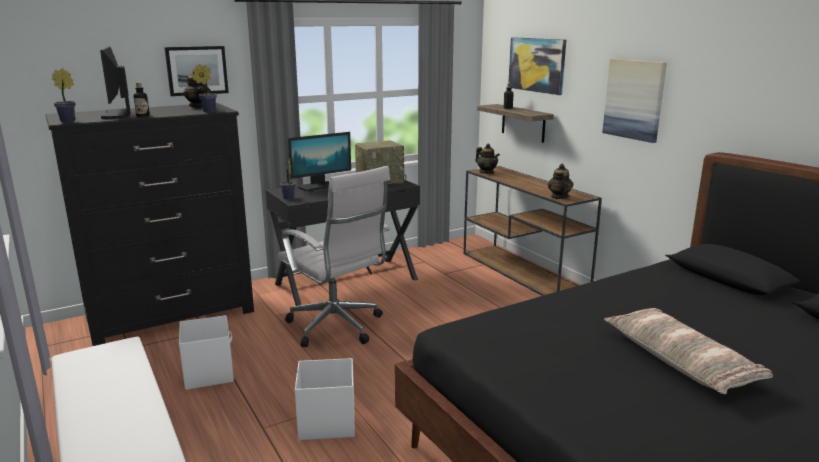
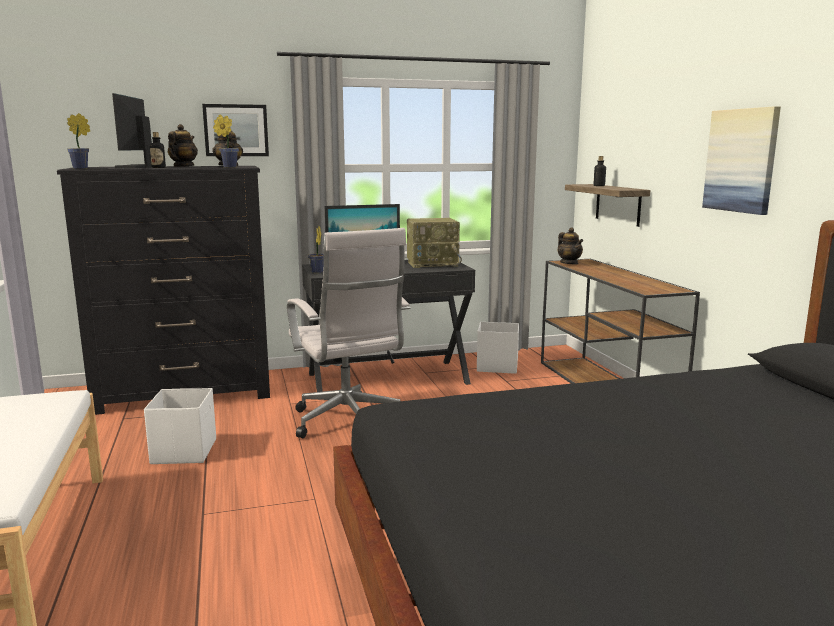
camera: 15 degrees right, 5 degrees down
(326, 422) = (275, 519): white storage box -> white storage box (496, 366)
(537, 65) = (634, 131): picture -> none
(559, 197) = (641, 288): teapot -> teapot (183, 166)
(680, 361) = (688, 475): pillow -> none

